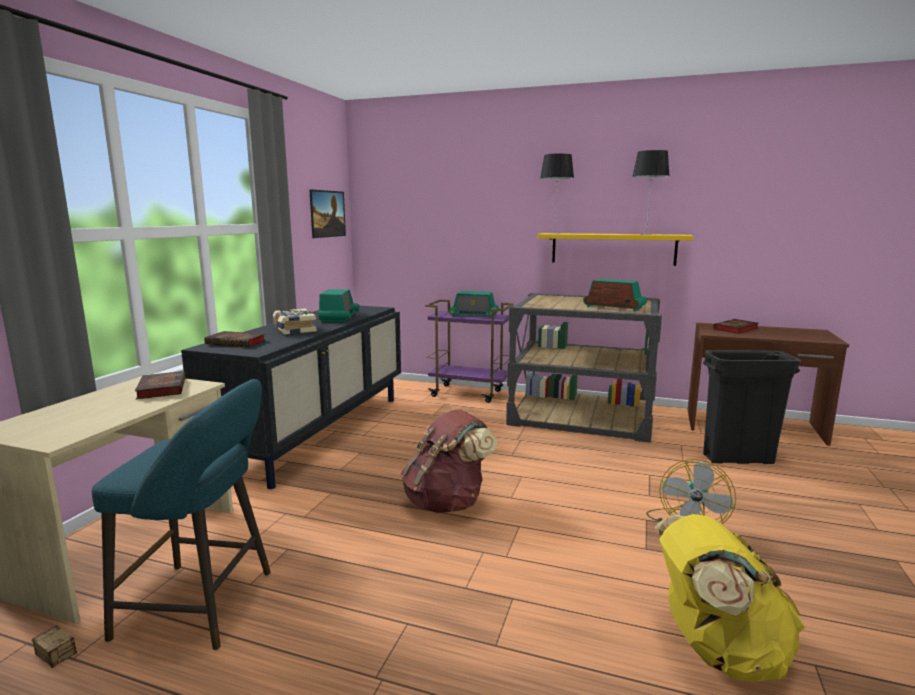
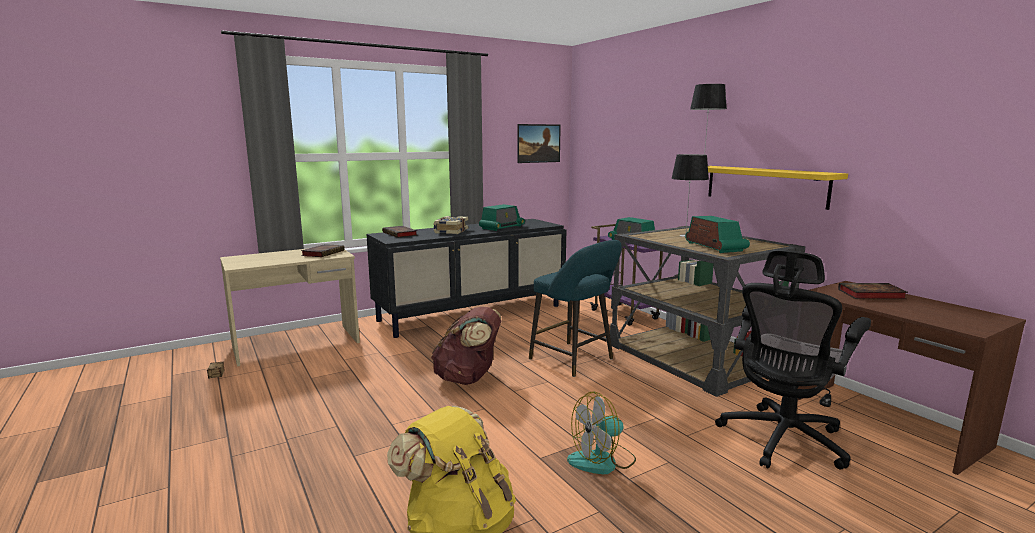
camera: 40 degrees right, 0 degrees up
(204, 605) = (282, 379): turquoise stool -> turquoise stool (574, 360)
(645, 234) = (786, 171): table lamp -> table lamp (685, 235)
(737, 459) = (783, 440): black trash can -> office chair

